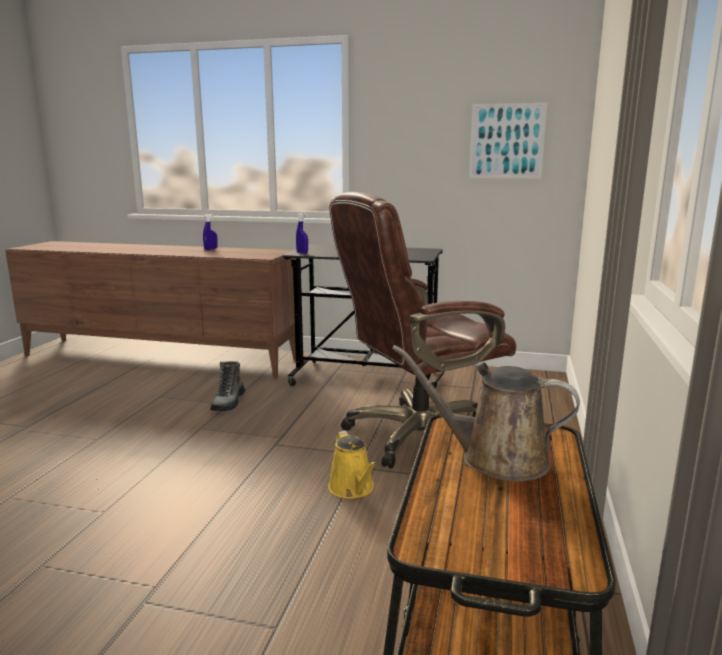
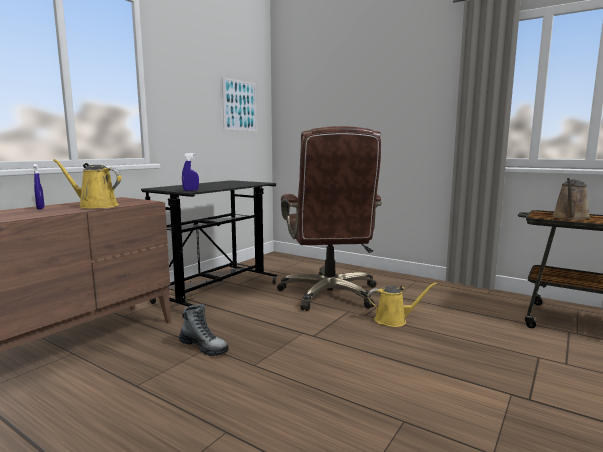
camera: 70 degrees left, 5 degrees down
(228, 254) = (95, 206): none -> yellow watering can

